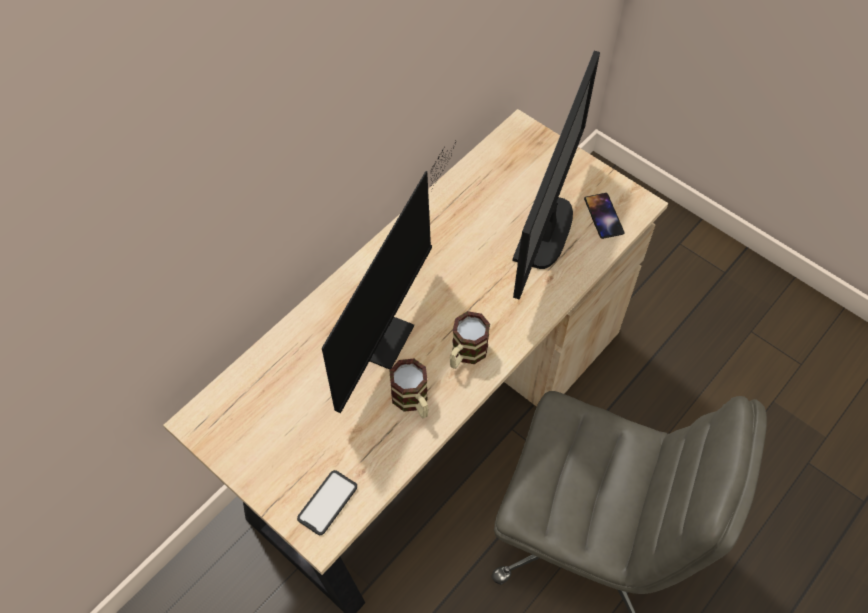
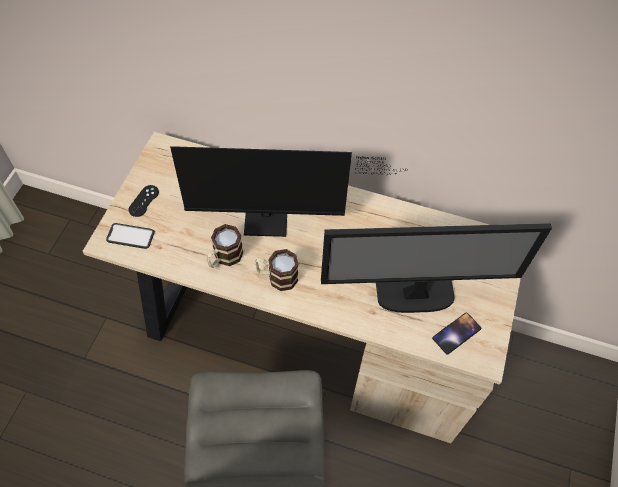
camera: 65 degrees right, 0 degrees up
(278, 470) = (144, 201): none -> black game controller

